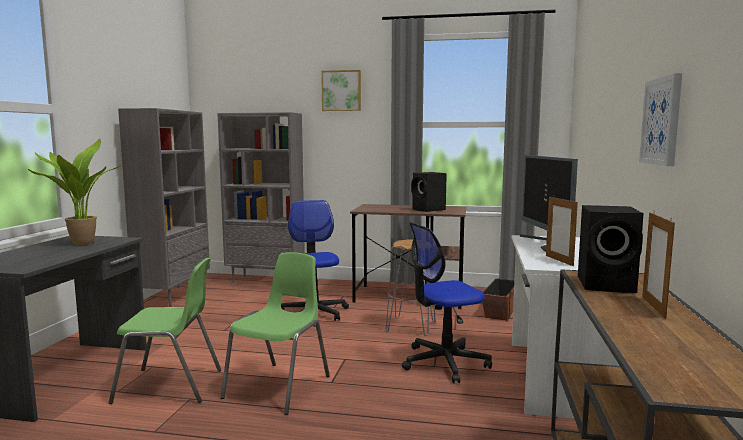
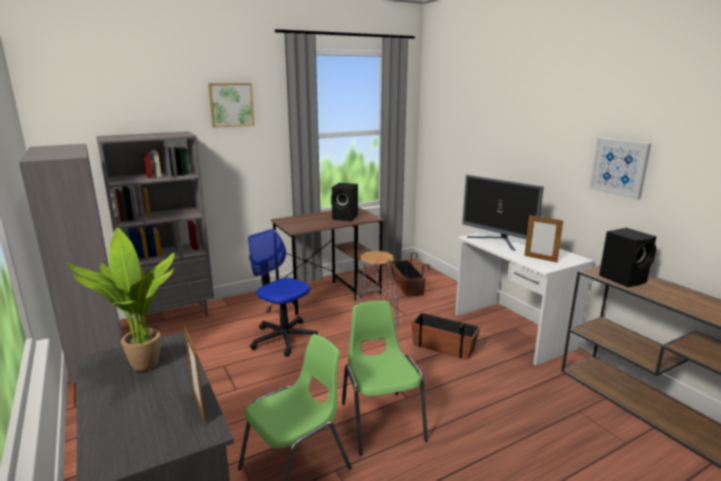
camera: 40 degrees left, 10 degrees up
(444, 362) = (443, 346): office chair -> planter
(653, 307) = (674, 291): picture frame -> picture frame (199, 407)

